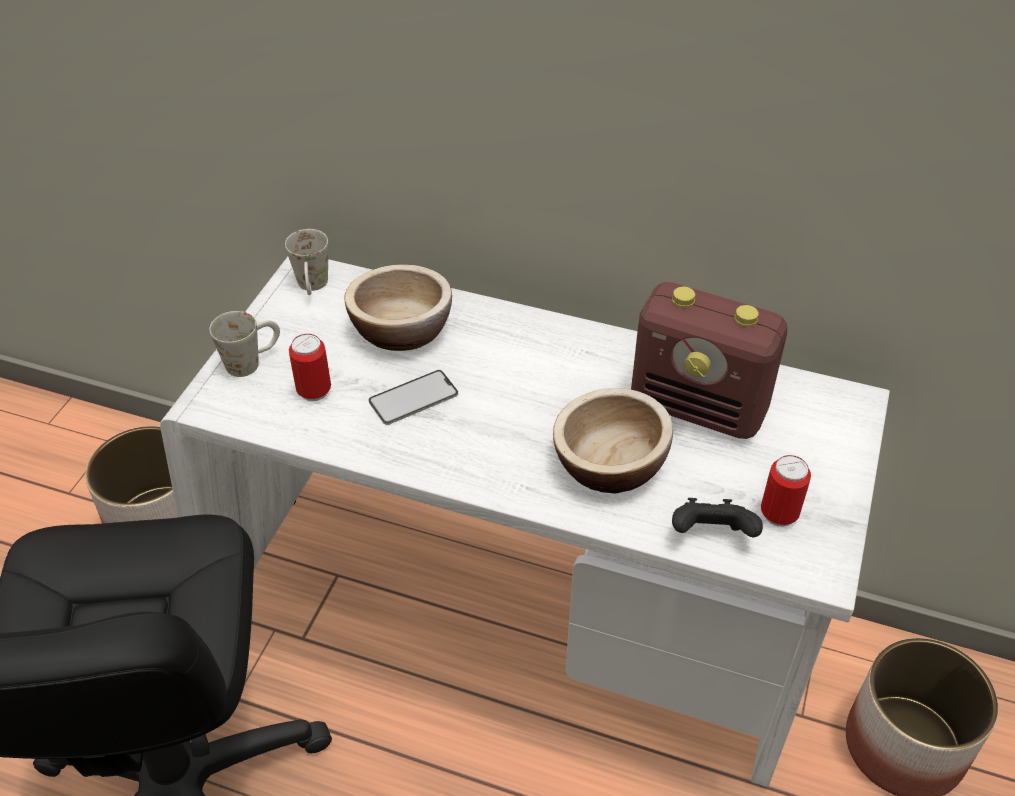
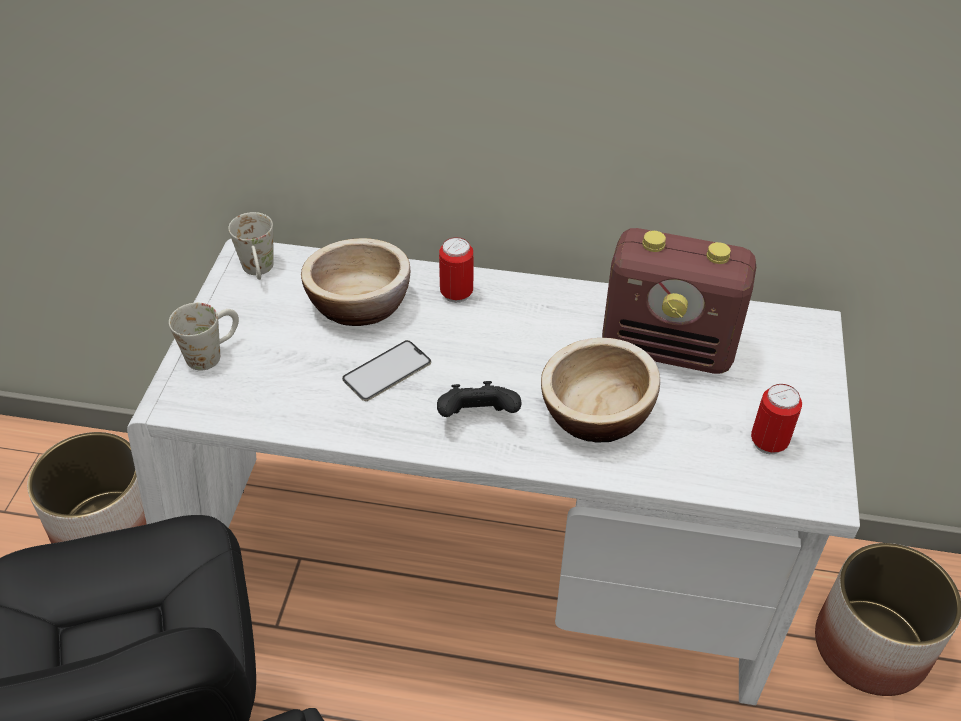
camera: 10 degrees left, 0 degrees up
(314, 391) = (284, 376): can -> can (456, 294)
(711, 535) = (710, 471): black game controller -> black game controller (477, 418)

